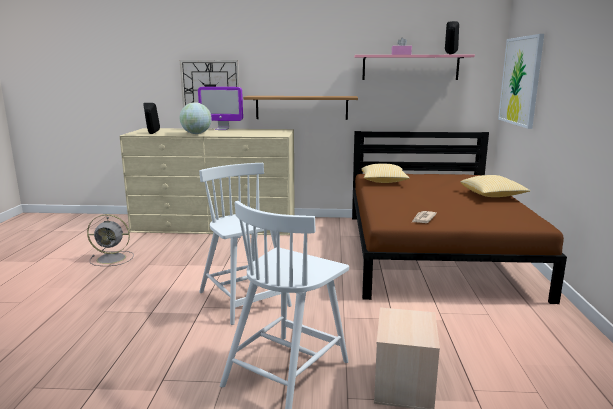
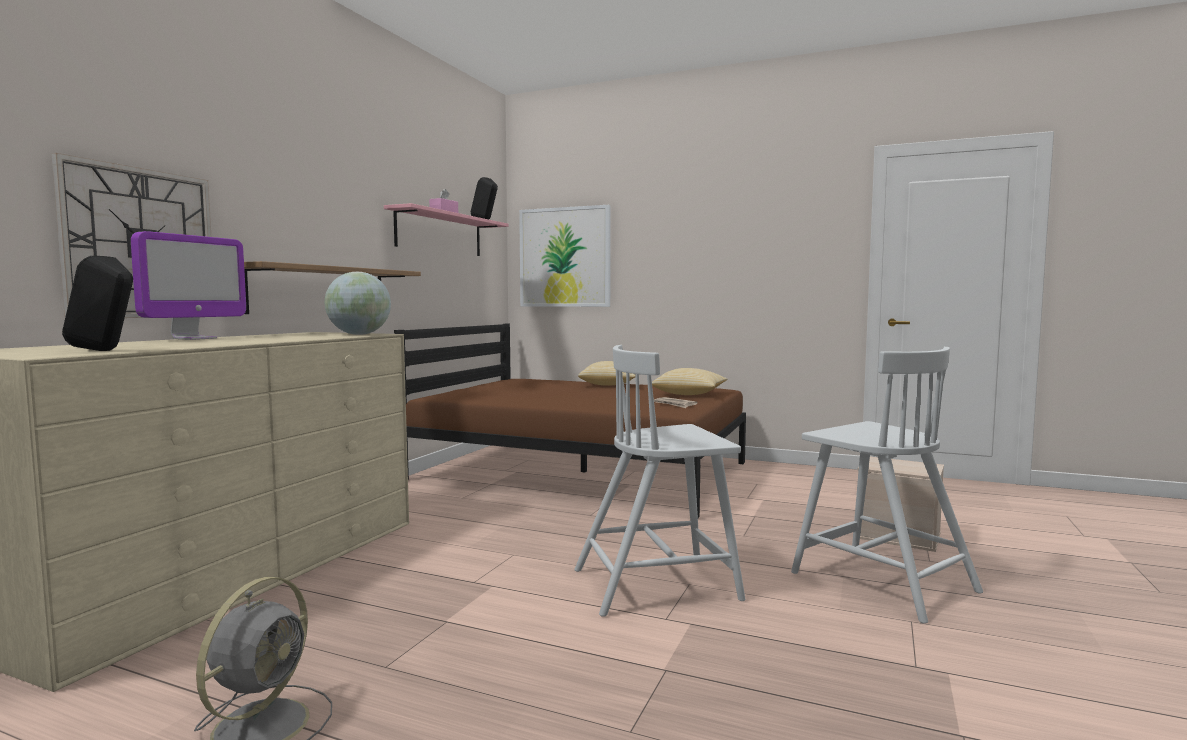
camera: 70 degrees left, 10 degrees down
(196, 134) = (220, 343): globe -> globe (359, 334)
(383, 182) = (488, 397): pillow -> pillow (690, 394)

